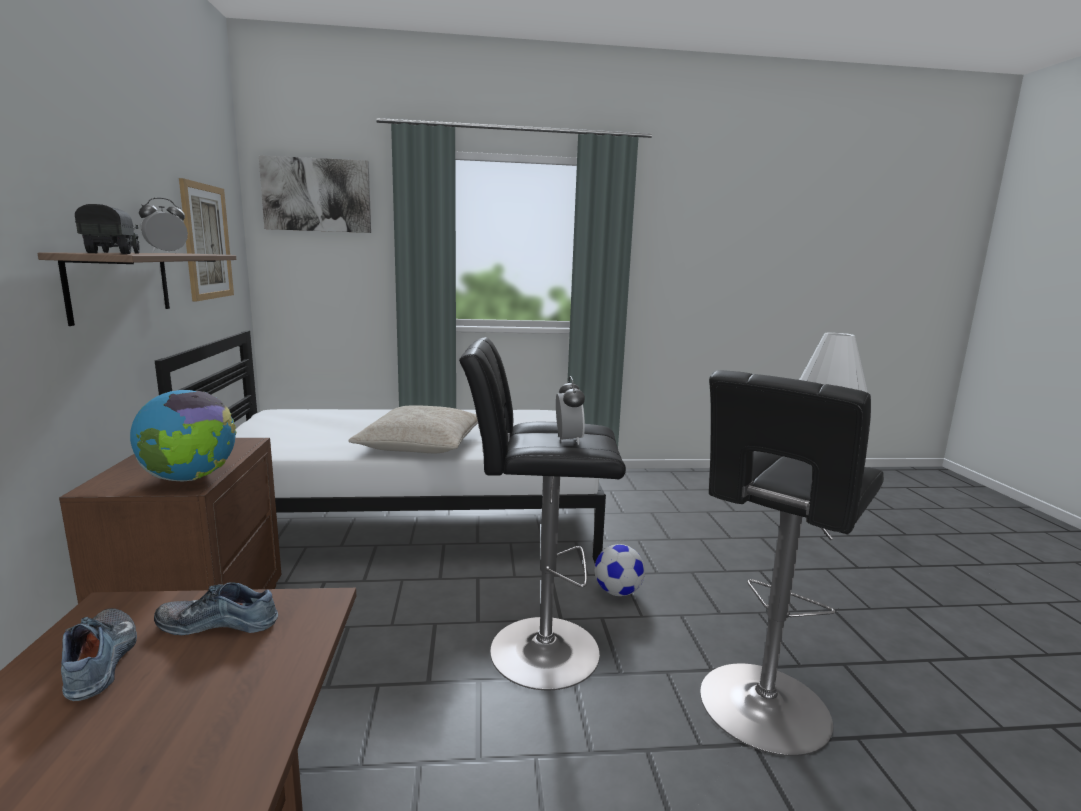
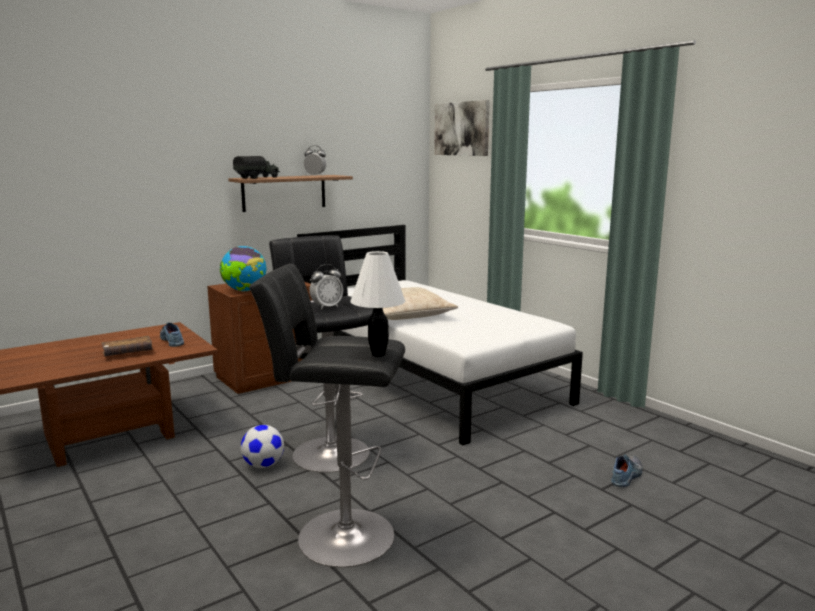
camera: 60 degrees right, 0 degrees up
(104, 659) = (140, 336): shoe -> shoe (627, 476)
(207, 242) = (374, 166): picture -> none
(210, 699) = (127, 353): none -> brown book
(617, 592) = (428, 460): football -> football (263, 465)

